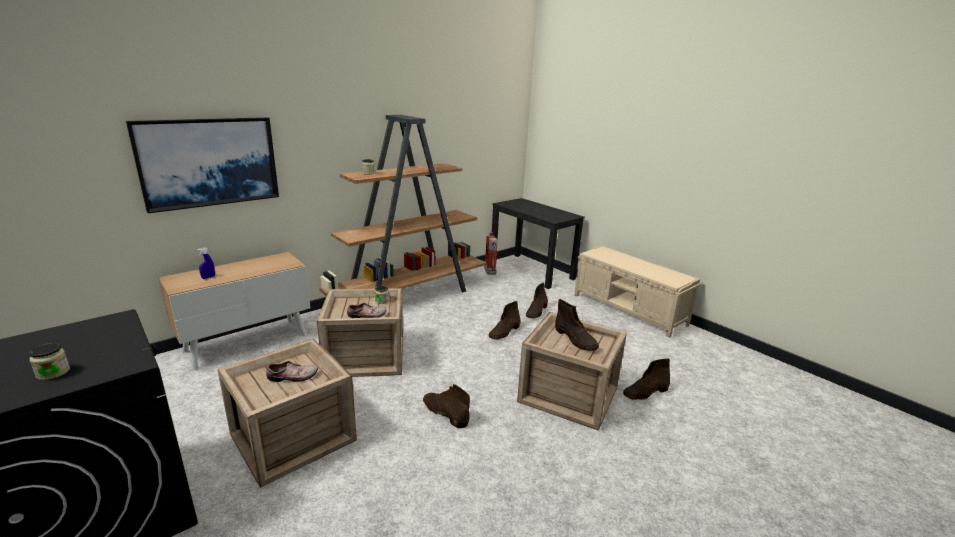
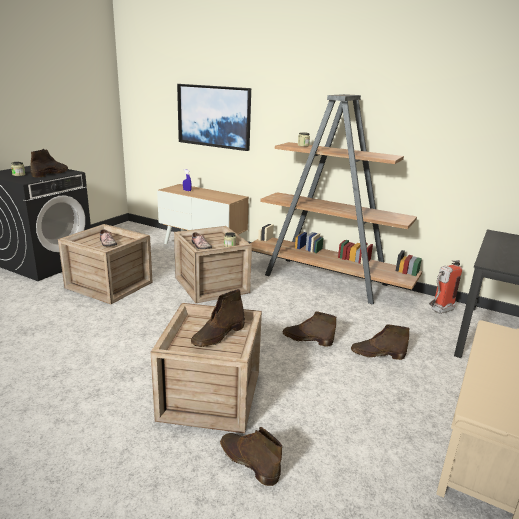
camera: 70 degrees right, 0 degrees up
(445, 412) = (152, 330): brown boot -> brown boot (50, 173)

